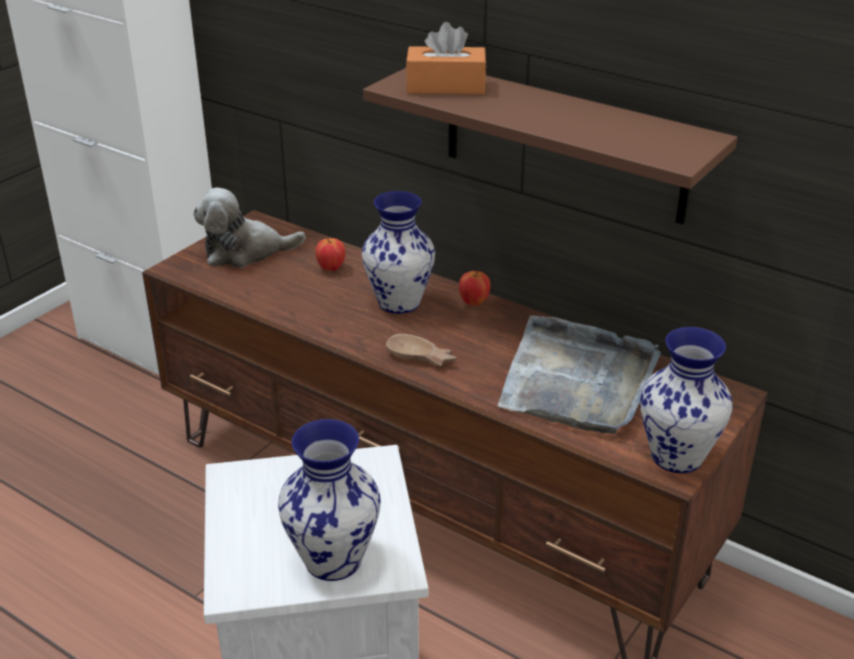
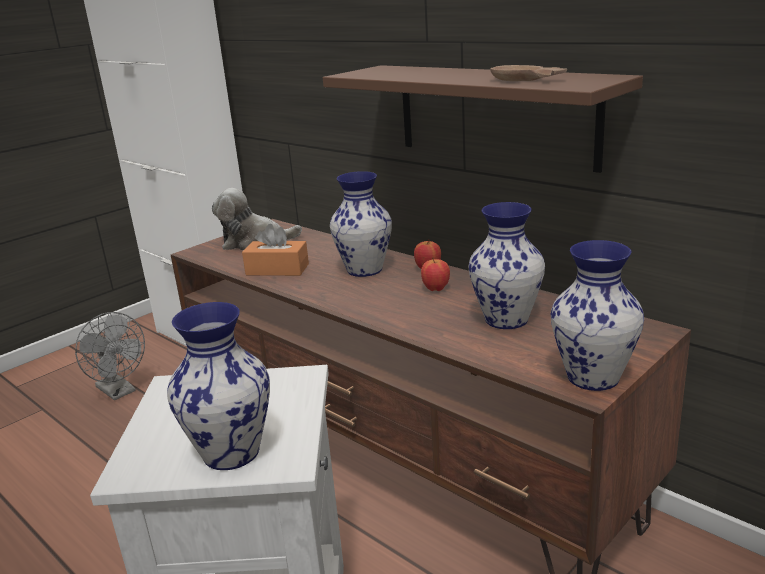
camera: 10 degrees right, 10 degrees down
(58, 429) = (120, 391): none -> grey fan
(331, 268) = (317, 250): apple -> apple (436, 289)
(421, 358) = (370, 305): brown bowl -> brown bowl (527, 80)
(446, 86) = (391, 72): orange tissue box -> orange tissue box (277, 269)
(577, 380) = (506, 320): grey tray -> vase

